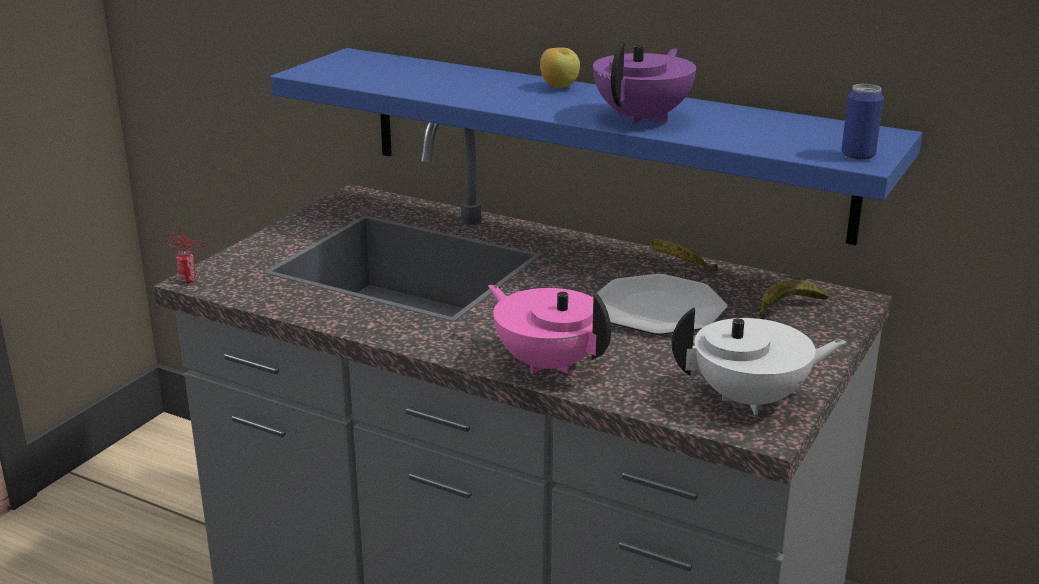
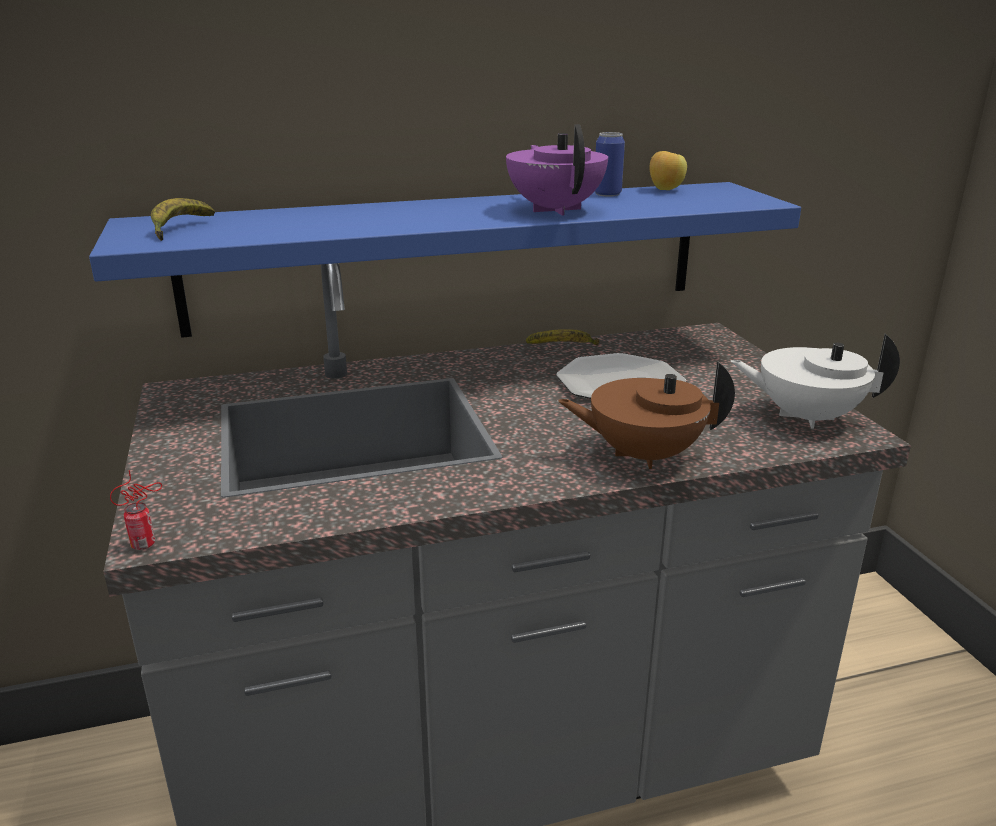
camera: 45 degrees left, 0 degrees up
(548, 363) = (643, 455): pink teapot -> brown teapot
(560, 87) = (424, 205): apple -> apple (665, 190)
(751, 399) = (806, 417): white teapot -> white teapot turned 120 degrees counterclockwise
(787, 308) = (689, 351): banana -> banana (179, 229)
(858, 156) = (751, 200): can -> can (607, 194)

